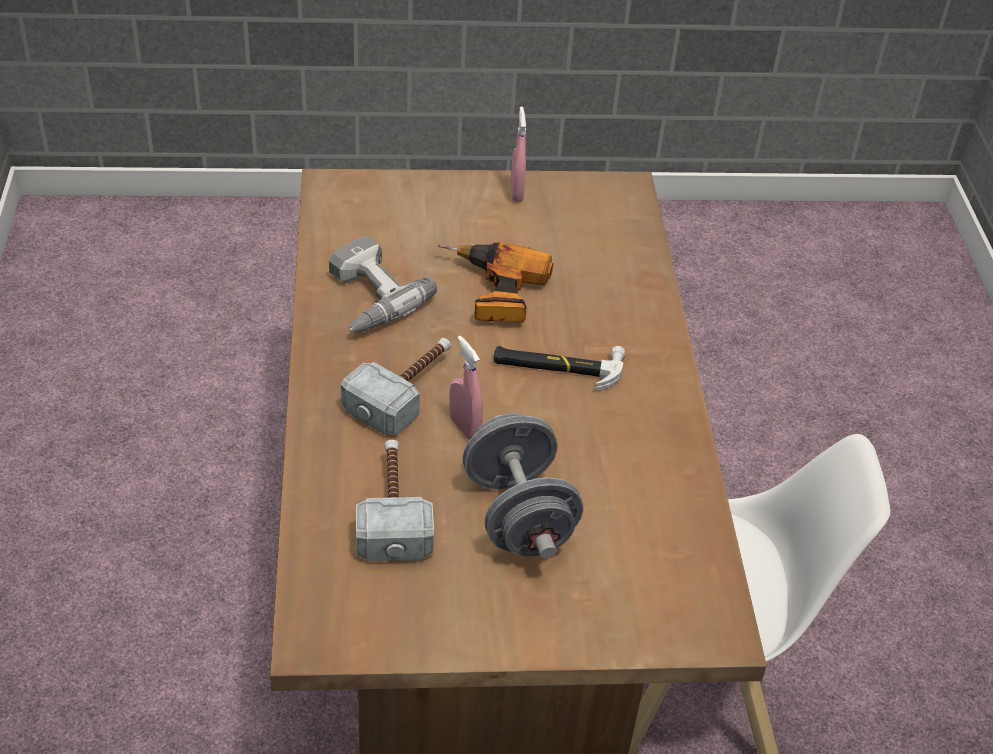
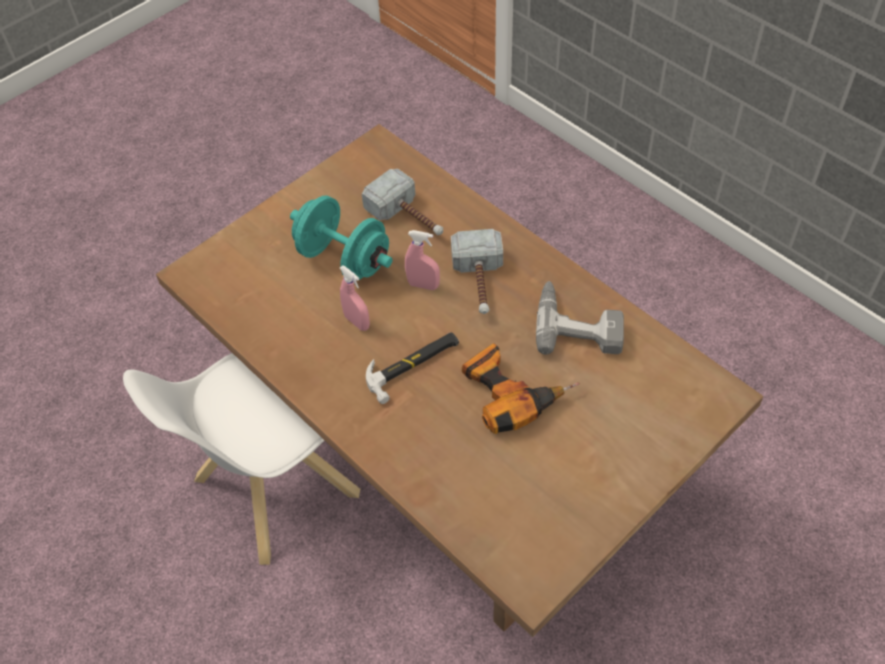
camera: 145 degrees right, 10 degrees up
(516, 193) = (601, 502): pink spray bottle -> pink spray bottle (357, 322)
(518, 515) = (344, 259): grey dumbbell -> turquoise dumbbell

